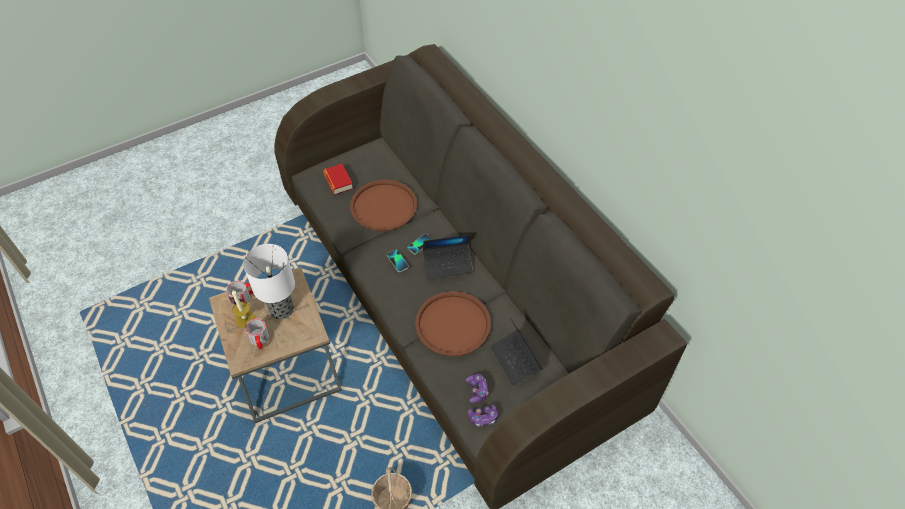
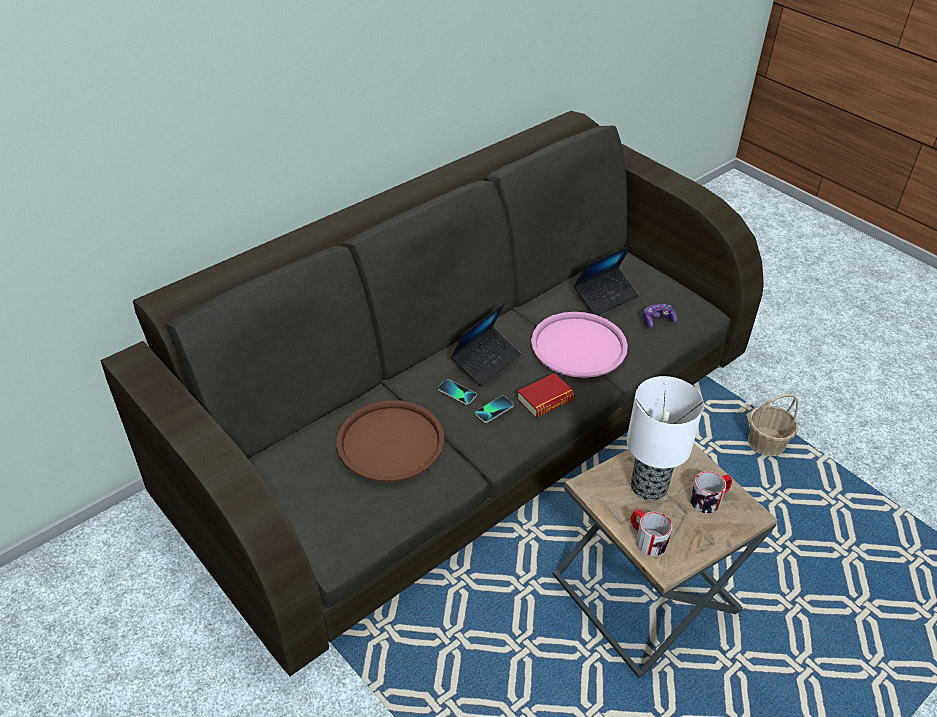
camera: 100 degrees left, 10 degrees down
(245, 319) = (684, 526): candle -> none
(338, 181) = (340, 512): book -> book (545, 400)
(448, 264) = (486, 361): laptop -> laptop turned 60 degrees clockwise
(453, 324) = (578, 346): brown tray -> pink tray
(483, 417) = (688, 312): game controller -> none

